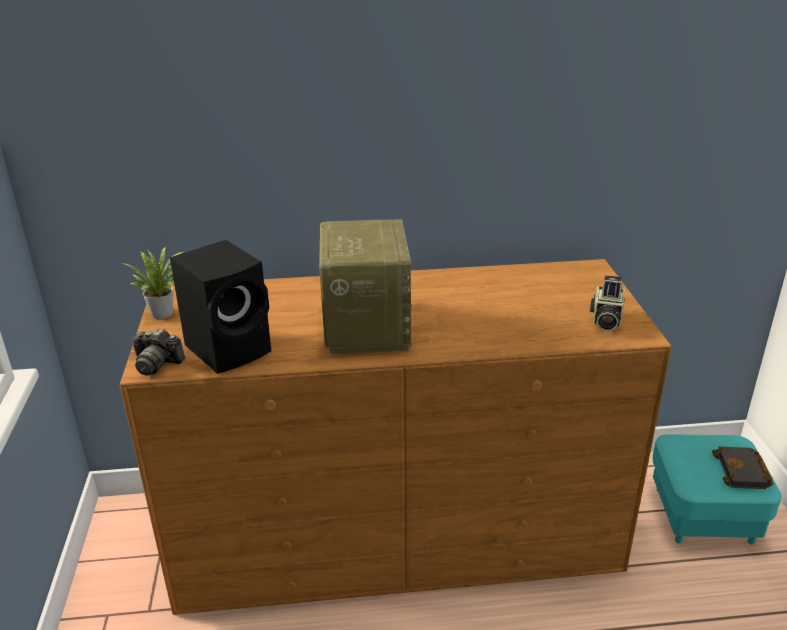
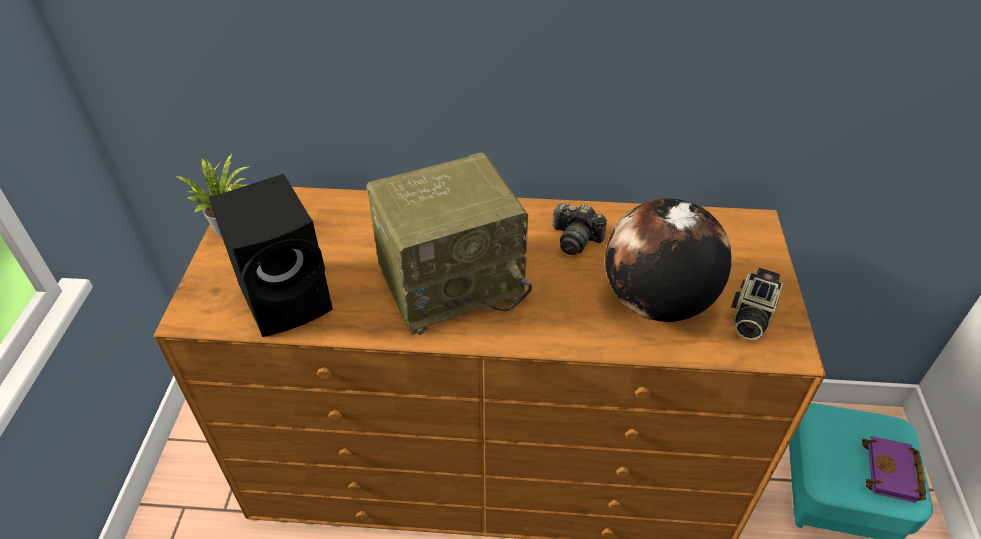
camera: 10 degrees right, 15 degrees up
(156, 363) = (201, 309): camera -> camera (575, 239)
(365, 325) = (452, 282): radio -> radio turned 60 degrees clockwise
(531, 319) = (656, 302): none -> globe
(743, 472) = (893, 474): black book -> purple book

